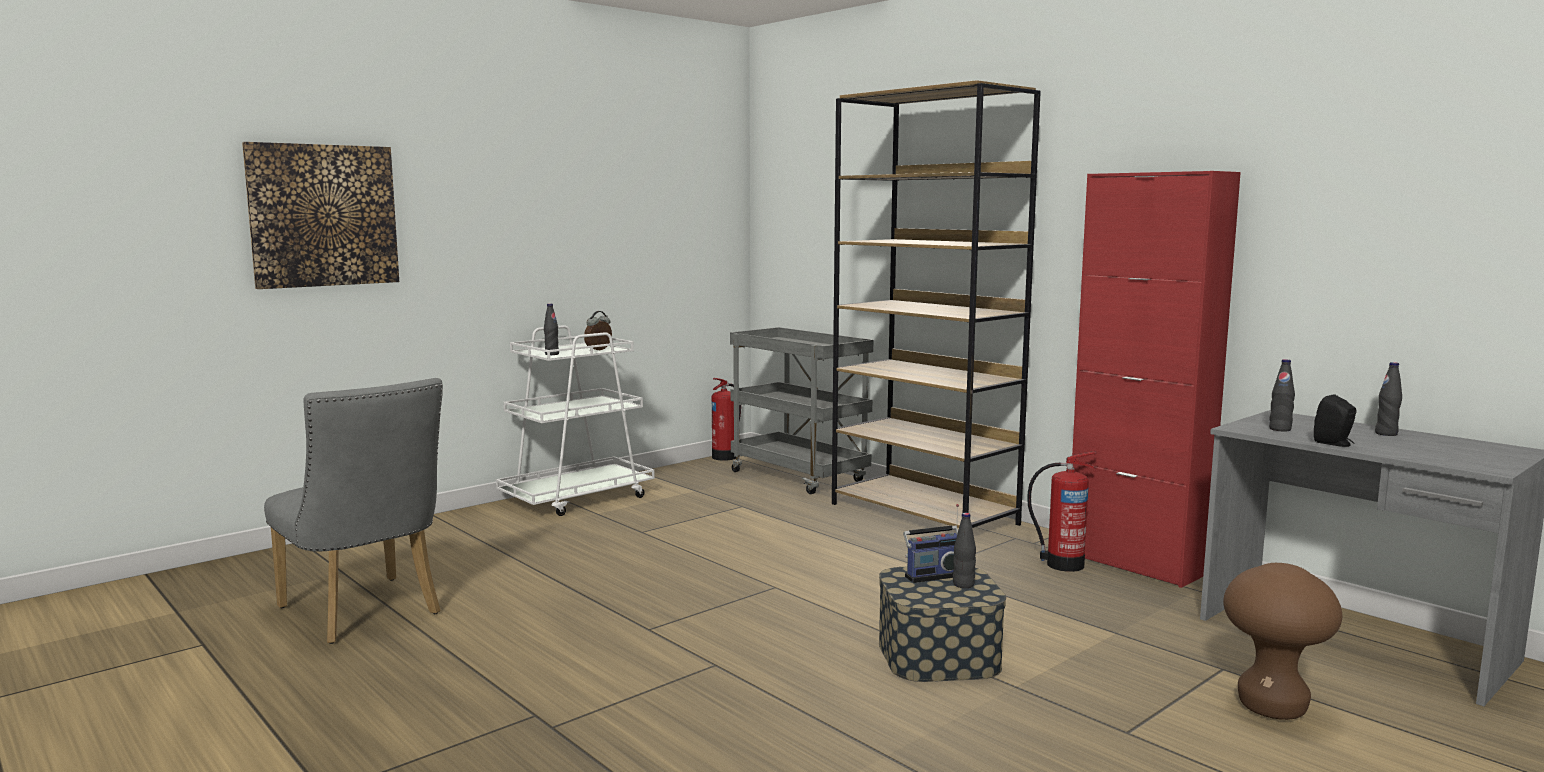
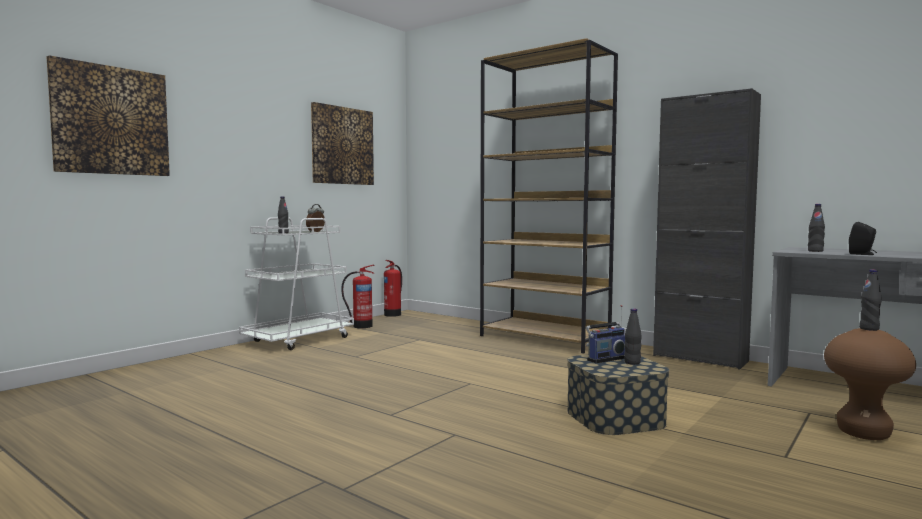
camera: 10 degrees left, 5 degrees down
(366, 614) = (152, 418): grey chair -> none
(646, 214) = (342, 146): none -> picture
(800, 477) = (450, 323): grey cart -> none
(1062, 564) = (654, 361): fire extinguisher -> fire extinguisher (361, 326)
(1135, 564) = (700, 358): red cabinet -> black cabinet
(1386, 434) = (881, 251): black bottle -> black bottle (869, 329)

